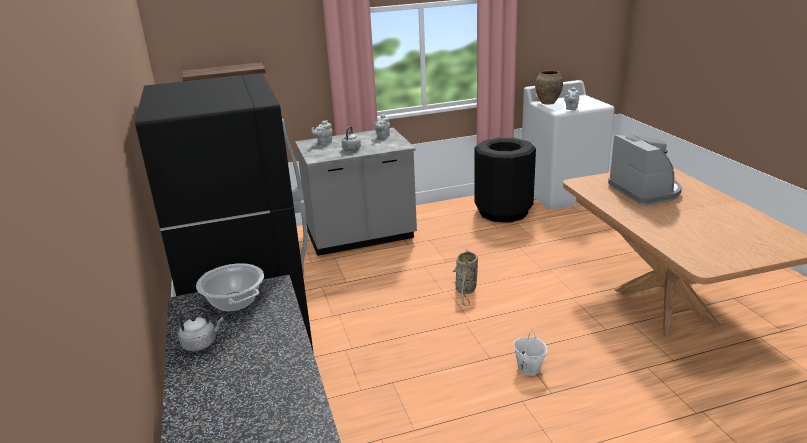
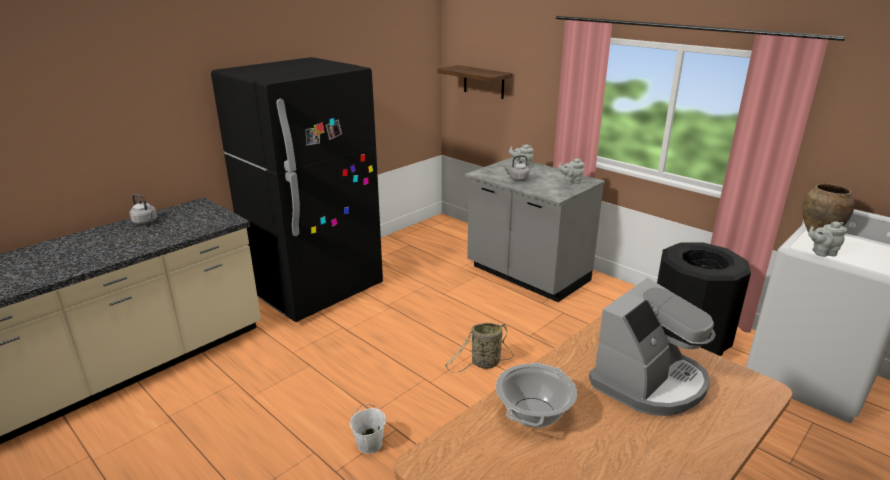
camera: 60 degrees right, 0 degrees up
(235, 302) = (202, 216): cooking pot -> cooking pot (534, 413)

